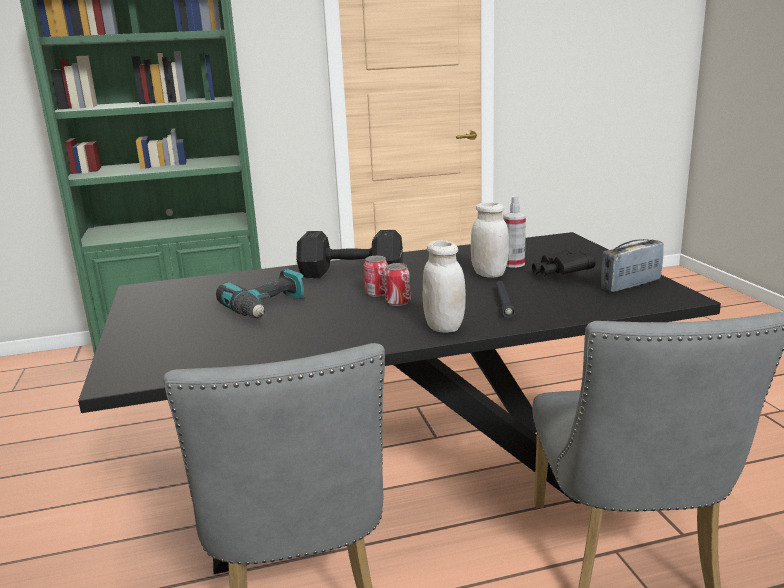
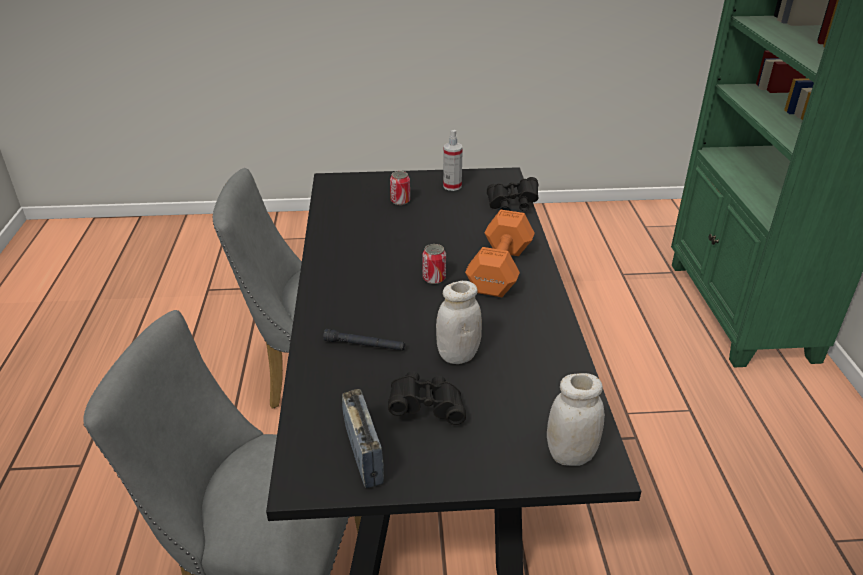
camera: 100 degrees right, 15 degrees up
(219, 280) = (512, 205): none -> black binoculars
(268, 308) = (426, 226): power drill -> none
(349, 273) = (501, 268): black dumbbell -> orange dumbbell
(398, 302) = (403, 286): can -> can (400, 201)
(444, 327) = (329, 301): white jar -> white jar (570, 455)
(513, 264) = (488, 382): spray bottle -> spray bottle (452, 186)

